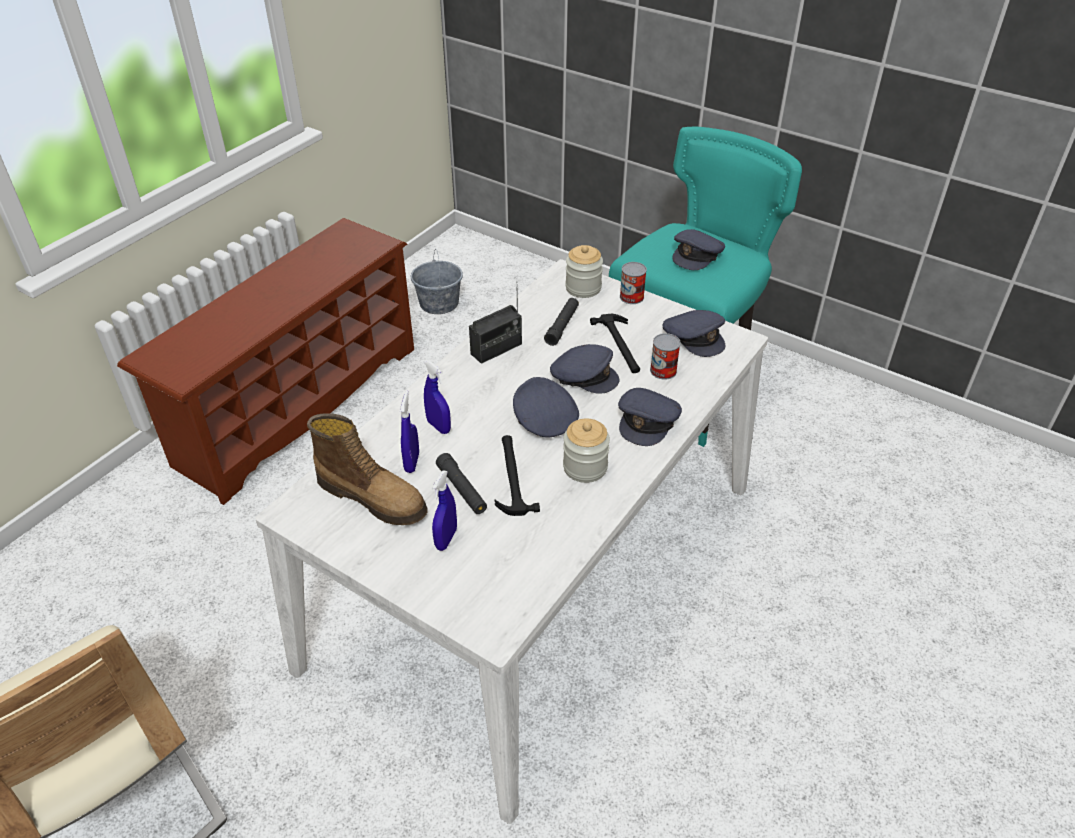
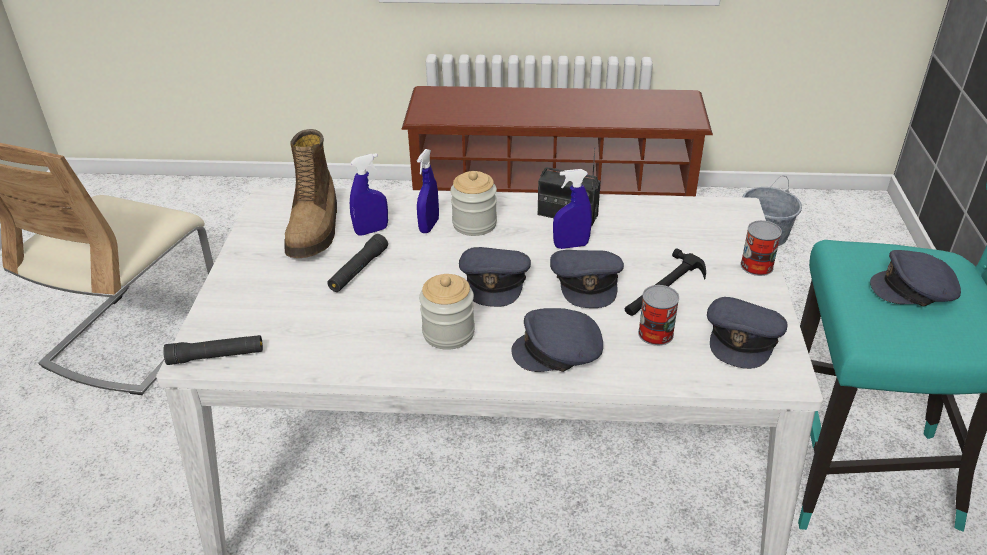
camera: 60 degrees right, 5 degrees down
(446, 539) = (291, 286): blue spray bottle -> blue spray bottle (571, 245)
(512, 477) = (397, 292): hammer -> none
(543, 419) = (495, 280): grey cap -> grey cap turned 150 degrees clockwise
(562, 326) = (648, 239): black flashlight -> black flashlight (216, 356)
(583, 288) = (728, 229): jar -> jar (474, 224)

